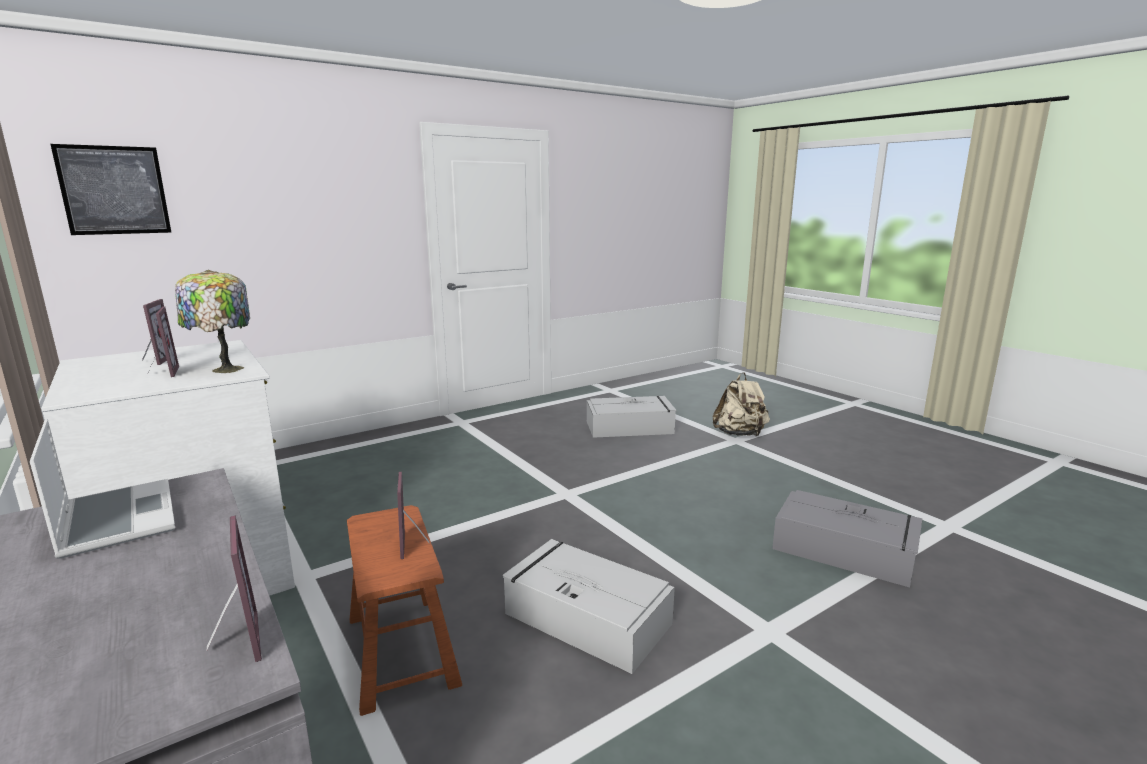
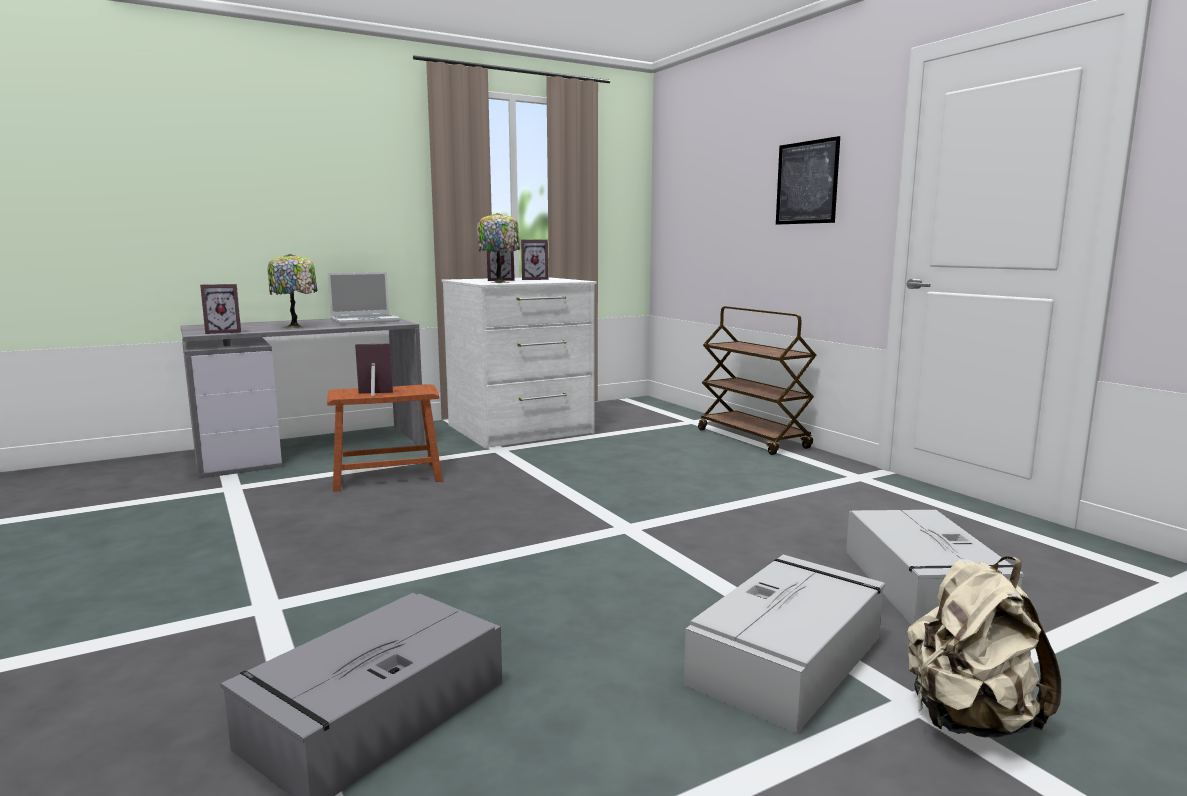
camera: 95 degrees right, 5 degrees down
(114, 190) = (688, 174): picture -> picture (807, 182)
(178, 572) = (295, 327): none -> table lamp
(342, 445) = (753, 439): none -> brown cart
(585, 617) = (372, 527): grey storage box -> grey storage box (788, 658)

